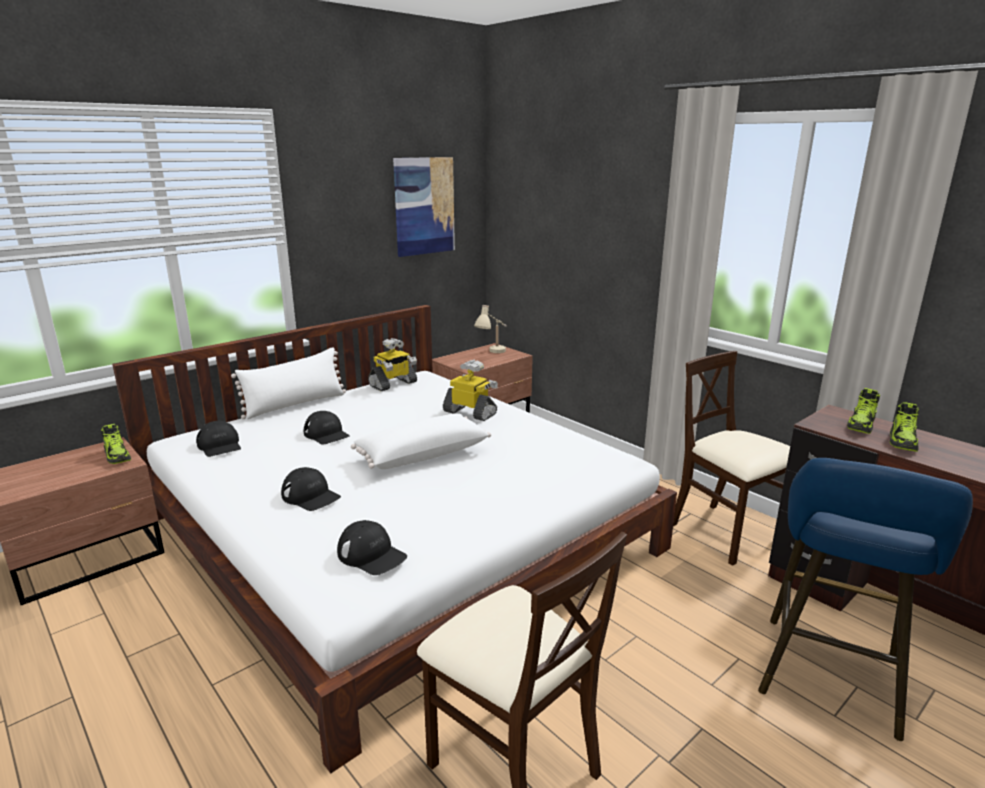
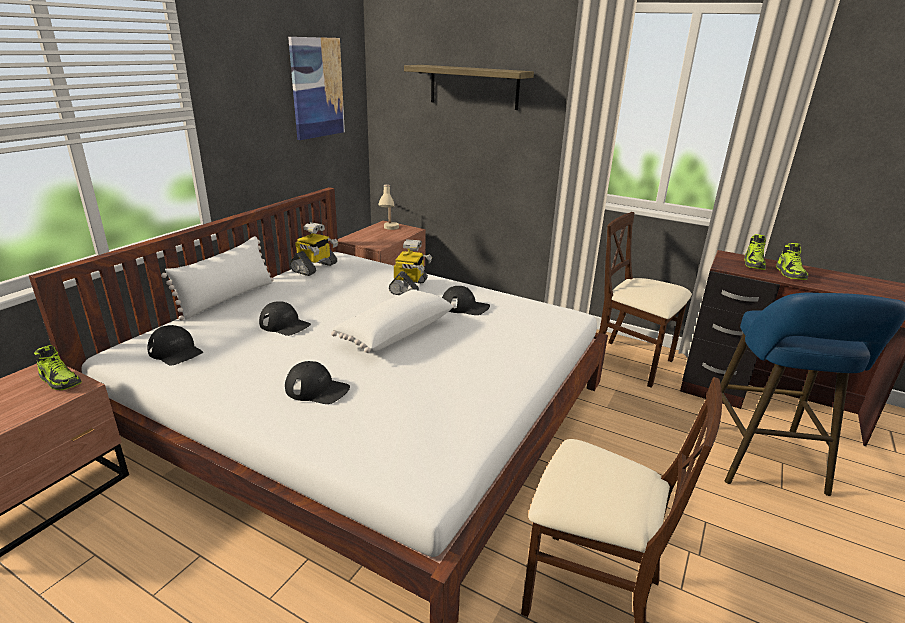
camera: 20 degrees left, 5 degrees up
(372, 555) = (424, 436): black cap -> black cap (465, 306)
(471, 413) = (409, 287): toy robot -> toy robot turned 90 degrees clockwise
(581, 205) = (474, 87): none -> shelf

